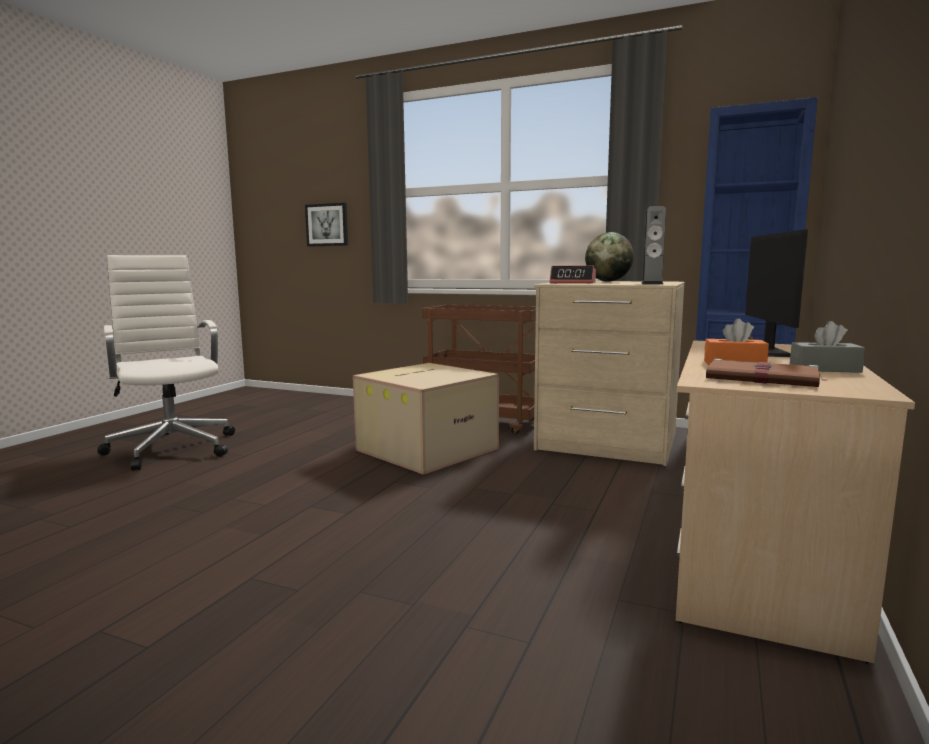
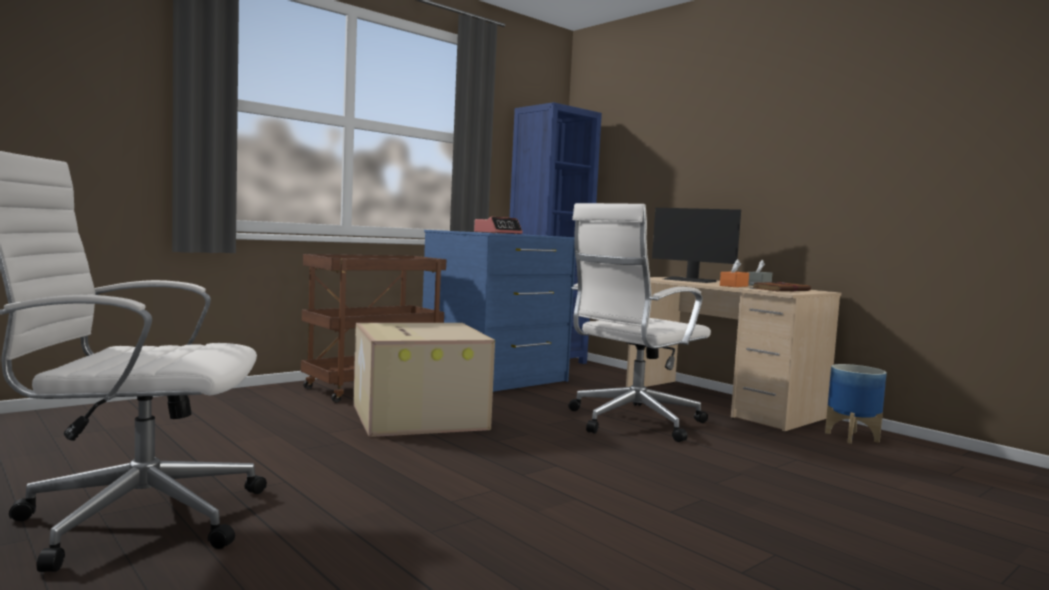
camera: 65 degrees left, 5 degrees down
(327, 225) = (60, 123): picture -> none
(545, 519) = (631, 422): none -> white office chair
(606, 442) = (495, 378): beige dresser -> blue dresser
(608, 281) = (473, 231): globe -> none
(652, 283) = (548, 235): speaker -> none
(767, 697) = (851, 437): none -> planter

